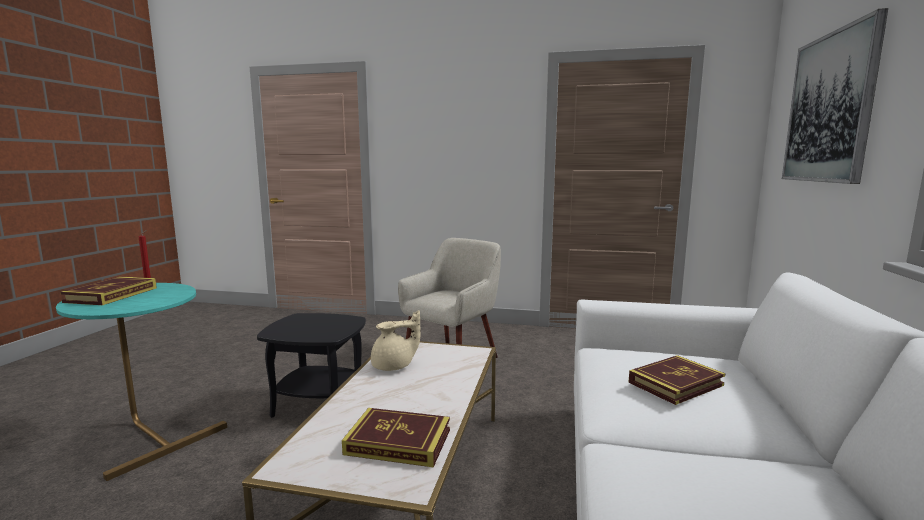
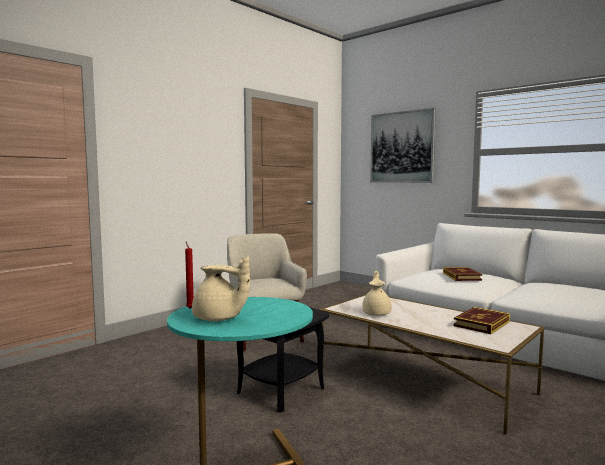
camera: 60 degrees left, 5 degrees down
(112, 295) = (219, 319): book -> beige teapot

